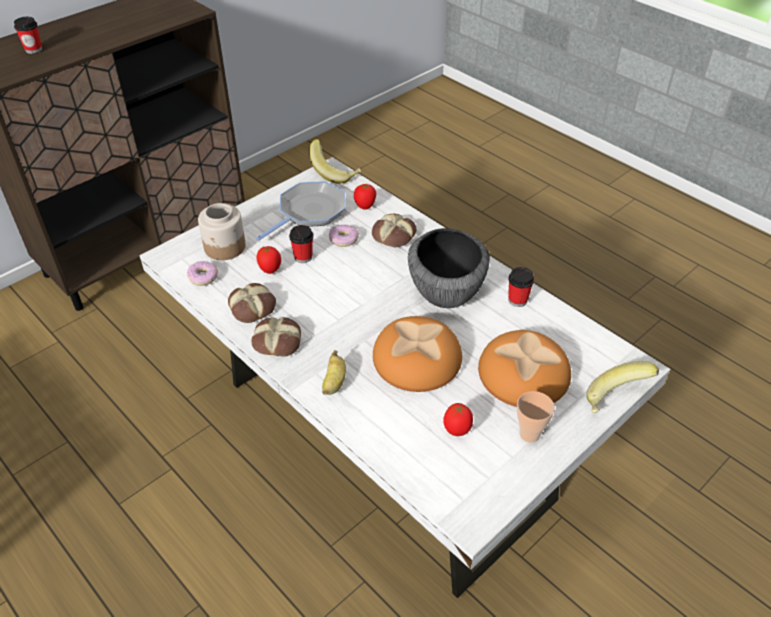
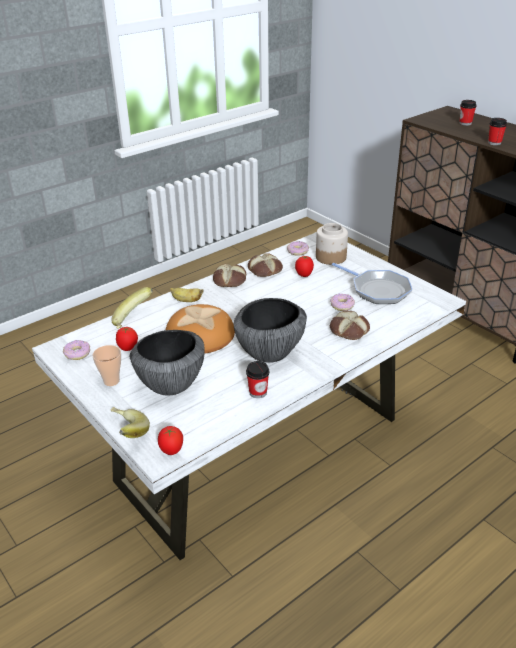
camera: 95 degrees right, 10 degrees down
(303, 257) = (319, 288): cup -> cup (494, 143)
(335, 173) = (439, 302): banana -> banana (133, 320)
(365, 207) = (389, 316): tomato -> tomato (171, 451)
(478, 488) = (77, 353): none -> donut
(522, 373) = (171, 385): bread -> bowl

